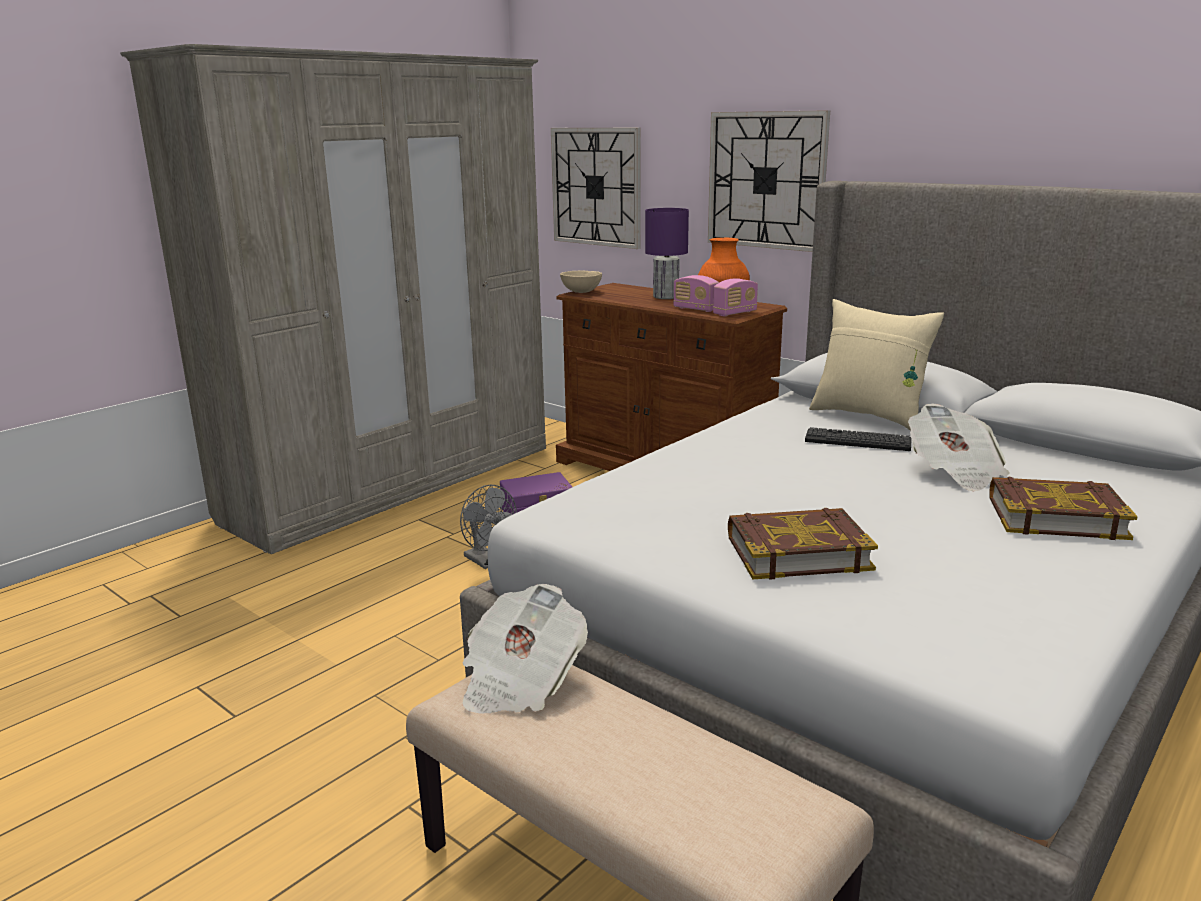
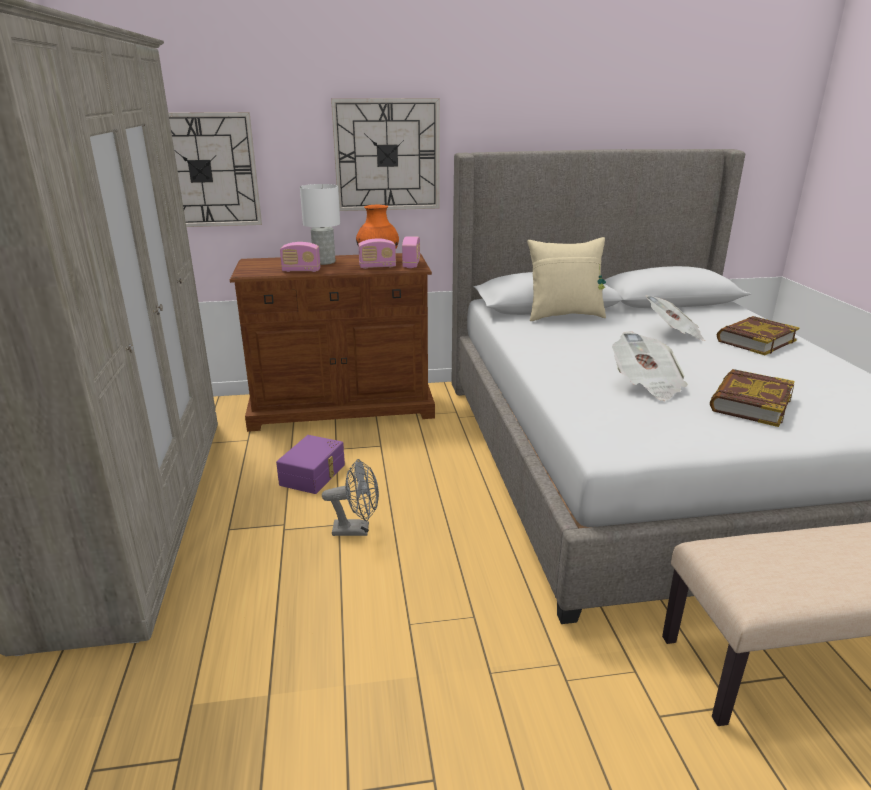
camera: 50 degrees left, 5 degrees up
(520, 681) = (754, 561): newspaper -> newspaper (646, 384)
(580, 292) = (245, 271): beige bowl -> none
(623, 299) = (301, 271): none -> radio
(666, 296) = (324, 262): purple table lamp -> white table lamp
(857, 441) = (600, 332): keyboard -> none

